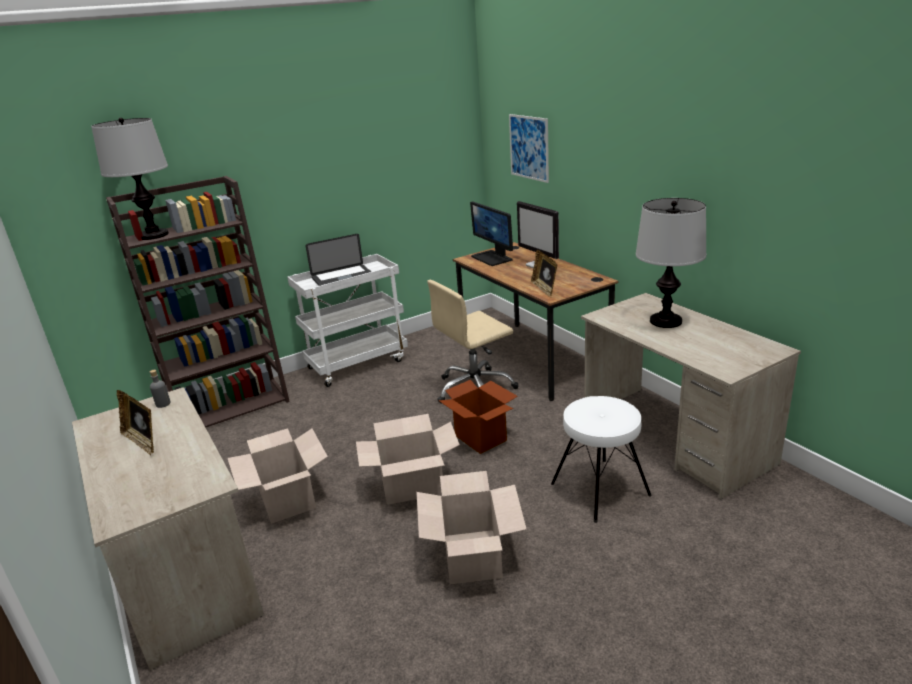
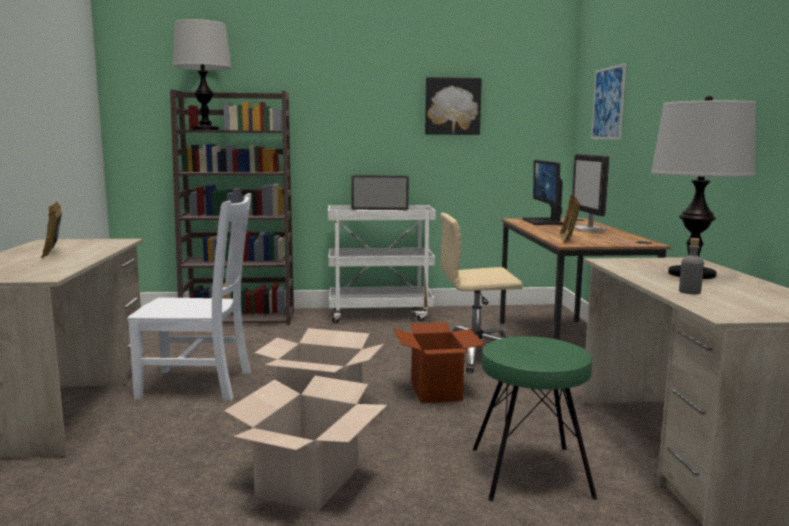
camera: 25 degrees right, 15 degrees down
(163, 404) = (110, 242): grey bottle -> grey bottle (689, 292)
(288, 499) = (200, 384): cardboard box -> white chair
(382, 157) = (452, 106): none -> picture
(599, 489) = (529, 472): white stool -> green stool

